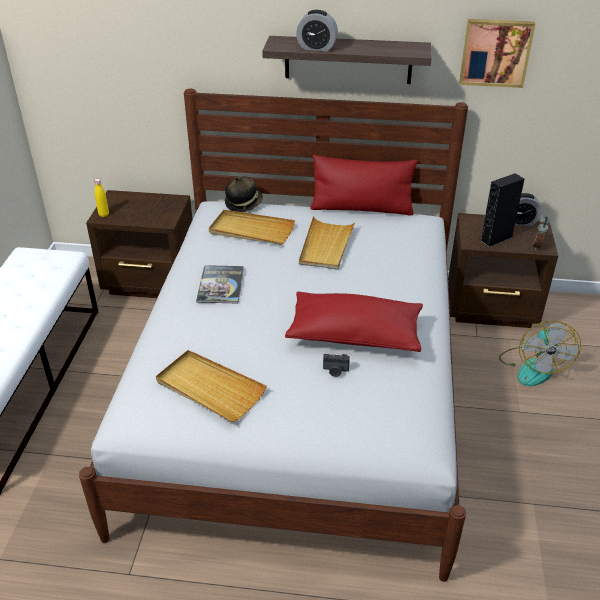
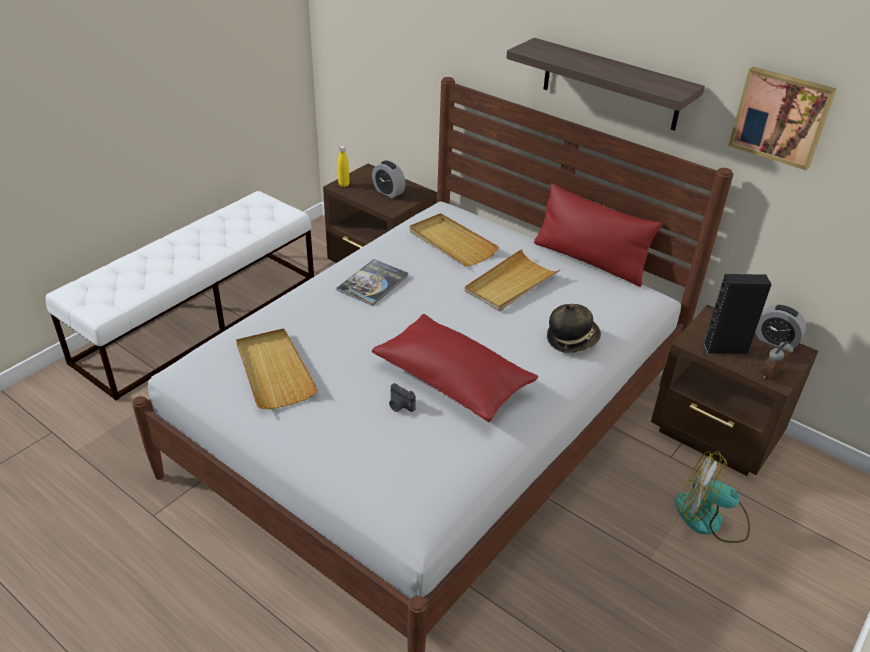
camera: 30 degrees right, 0 degrees up
(243, 203) = (471, 215): hat -> hat (572, 339)
(316, 48) = (566, 61): alarm clock -> alarm clock (388, 192)
(533, 367) = (710, 519): fan -> fan turned 75 degrees clockwise

